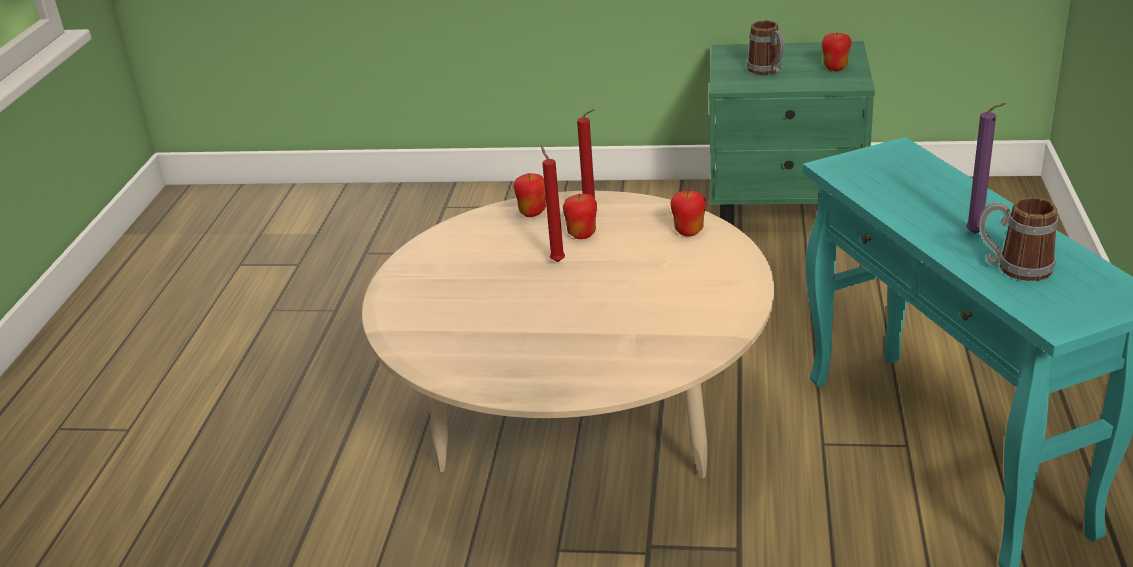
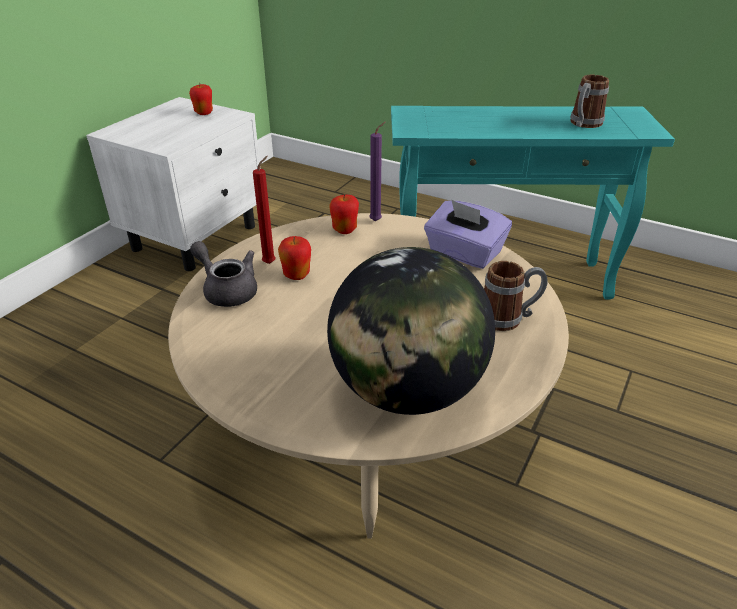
camera: 70 degrees left, 5 degrees up
(453, 334) = (407, 390): none -> globe
(532, 213) = (227, 290): apple -> grey teapot
(556, 260) = (327, 299): red candle -> none
(706, 309) = (464, 253): none -> purple tissue box
(768, 71) = (169, 130): mug -> mug (508, 318)
(787, 208) = (196, 237): green nightstand -> white nightstand
(977, 234) = (537, 122): purple candle -> purple candle (377, 220)

